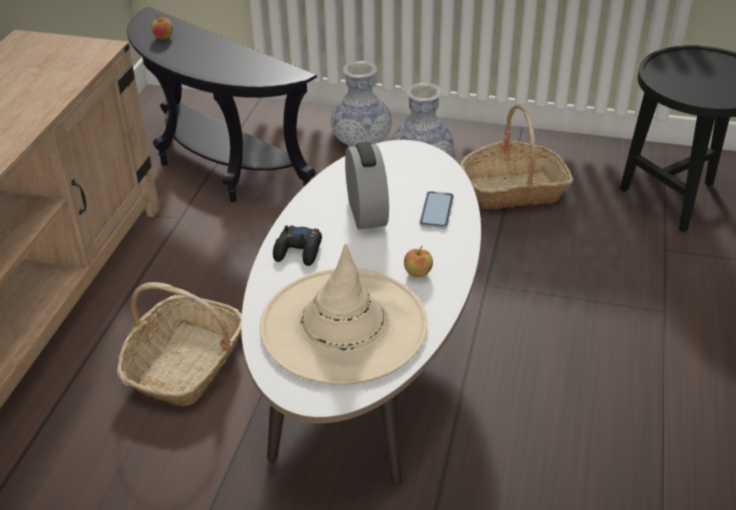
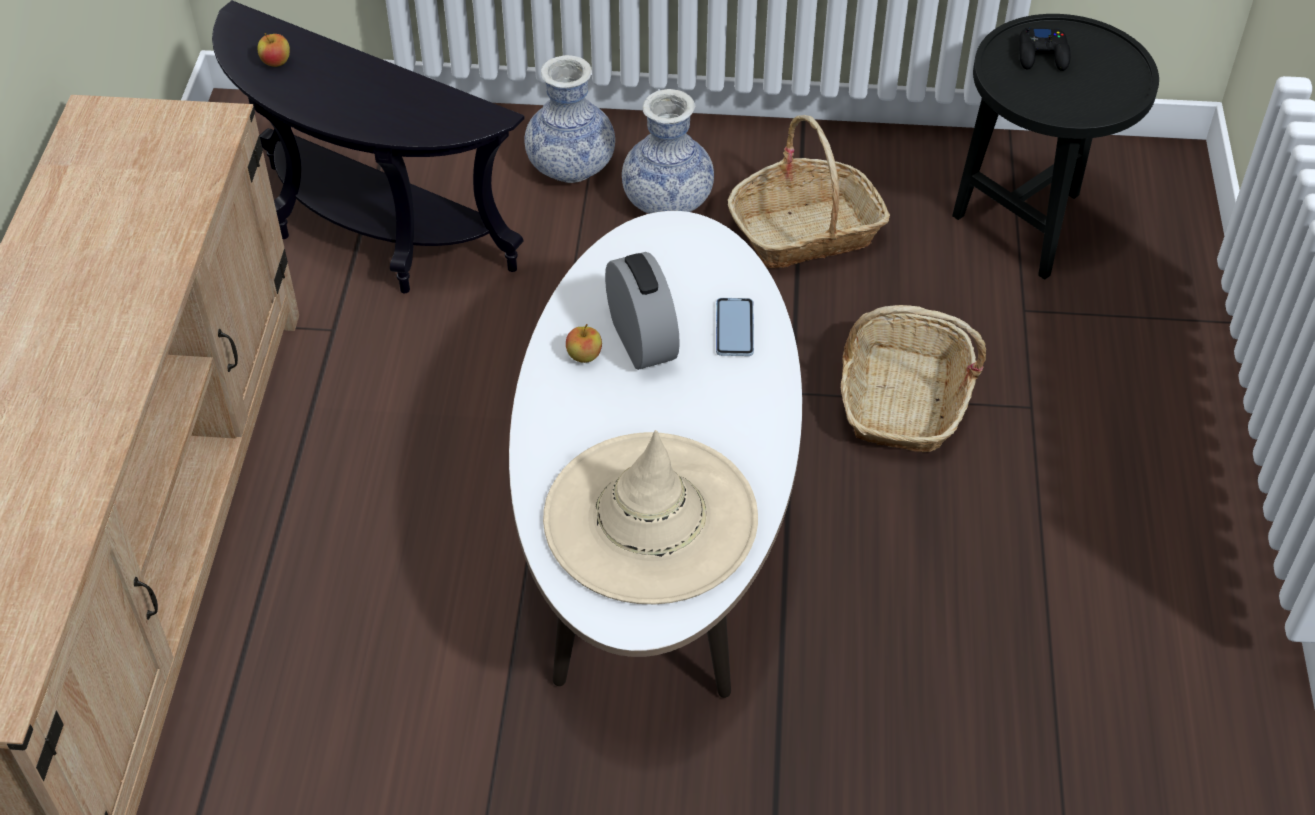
camera: 10 degrees left, 10 degrees up
(186, 364) = (408, 561): basket -> basket (903, 400)
(298, 251) = (565, 412): black game controller -> black game controller (1042, 55)
(417, 273) = (728, 429): apple -> apple (584, 356)

